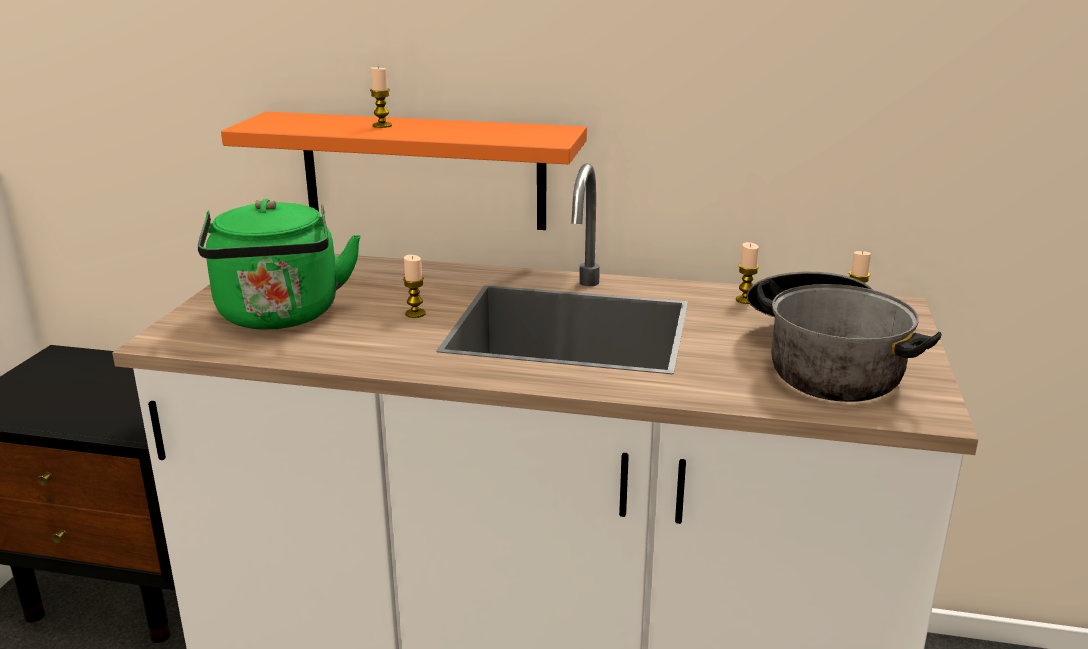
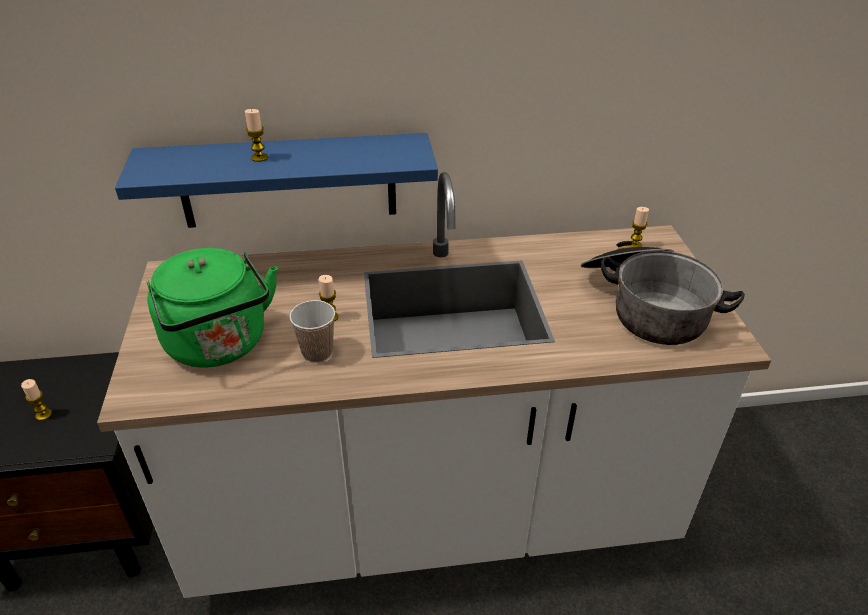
camera: 20 degrees left, 15 degrees up
(377, 338) = (317, 353): none -> cup
(423, 170) = (288, 181): orange shelf -> blue shelf
(745, 300) = (560, 251): candle -> candle (43, 415)

